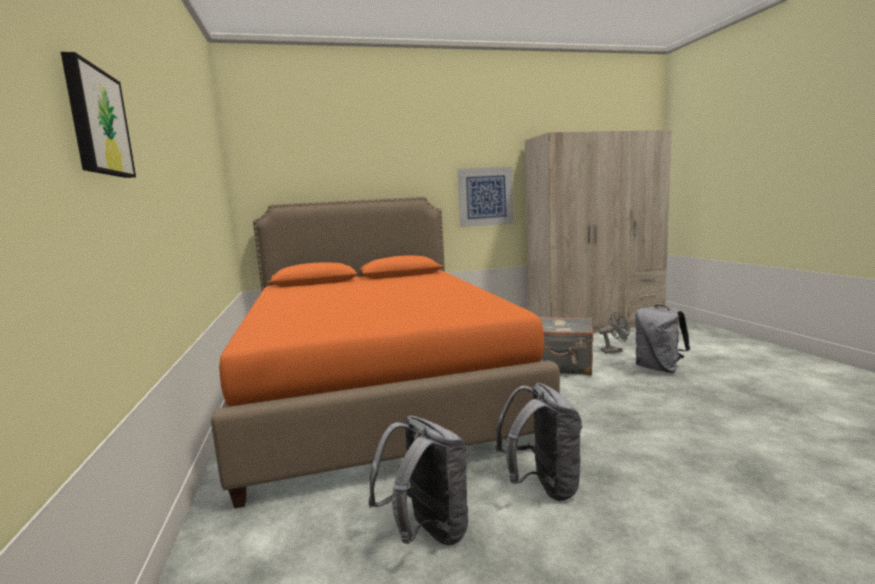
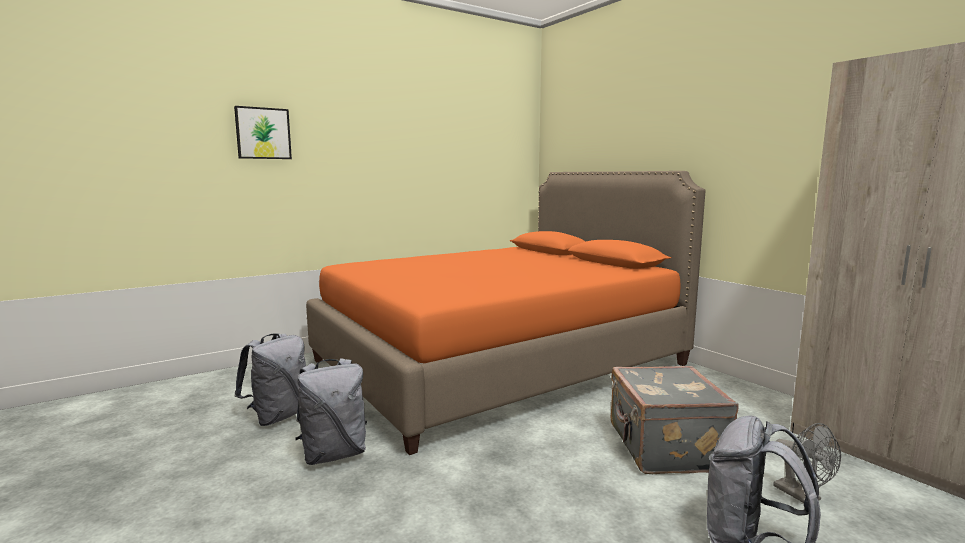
camera: 70 degrees right, 0 degrees up
(485, 196) = (784, 175): picture -> none

